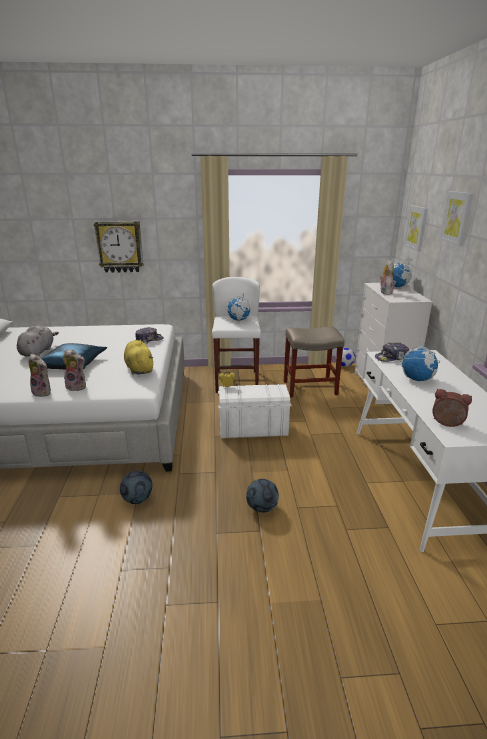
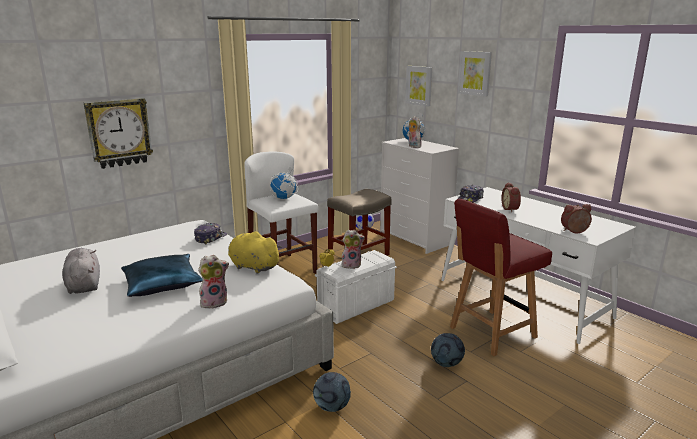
camera: 35 degrees left, 5 degrees down
(43, 392) = (182, 320): plush toy -> plush toy (351, 265)
(339, 499) = (491, 332): none -> red chair
(417, 379) = (511, 209): globe -> alarm clock

